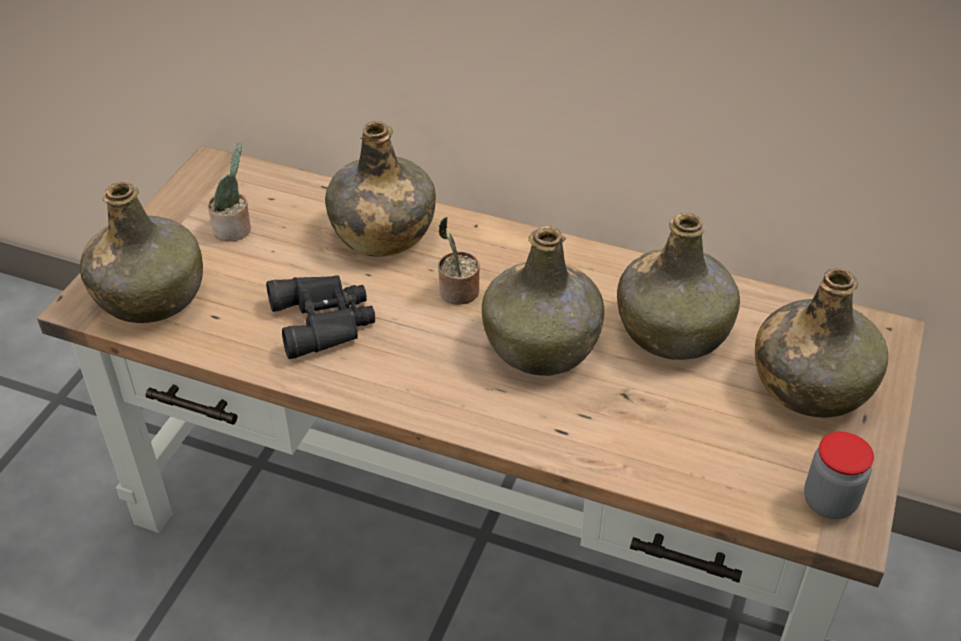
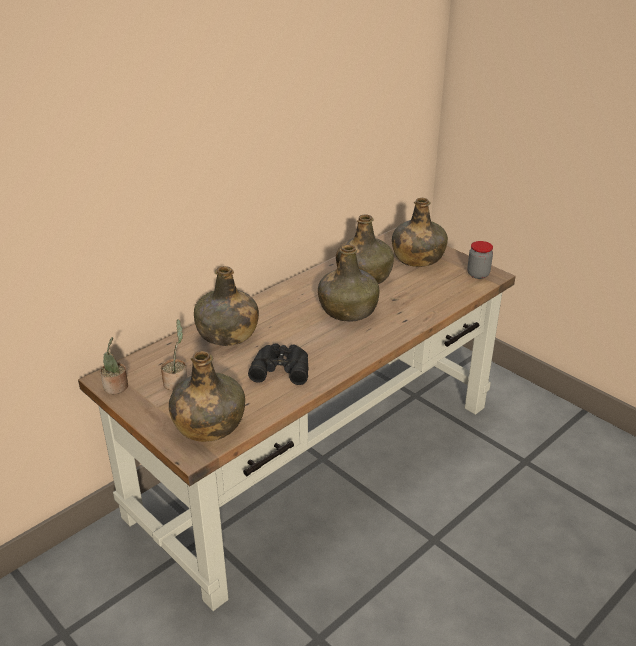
camera: 65 degrees left, 10 degrees down
(457, 293) = (294, 323): potted plant -> potted plant (116, 387)

